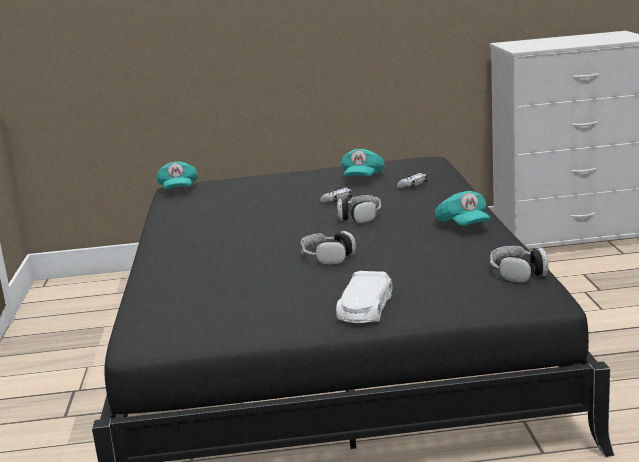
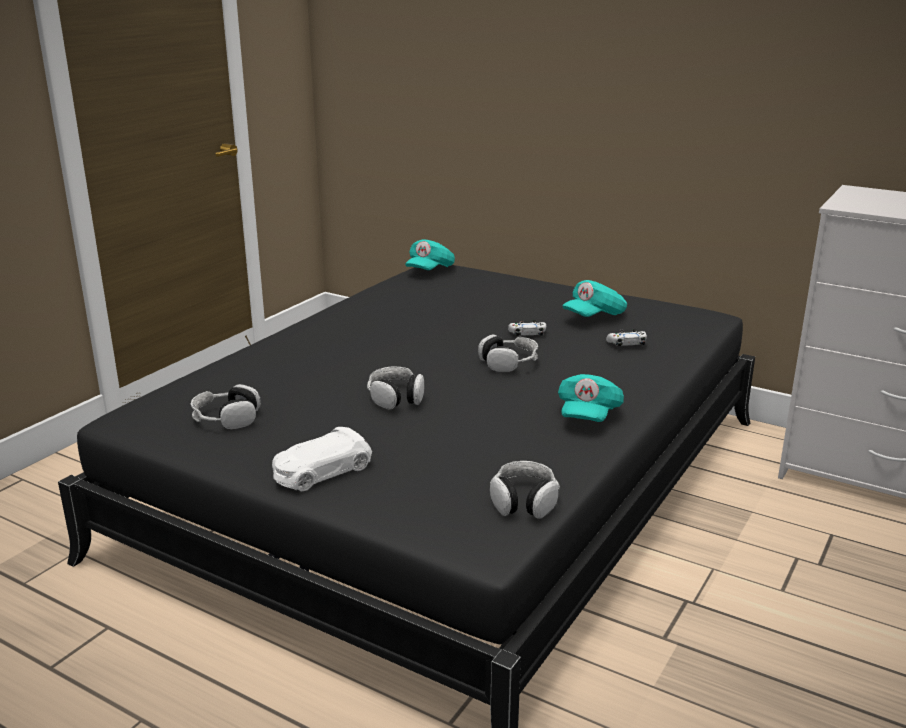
camera: 35 degrees right, 5 degrees up
(226, 311) = (226, 418): none -> headphones

